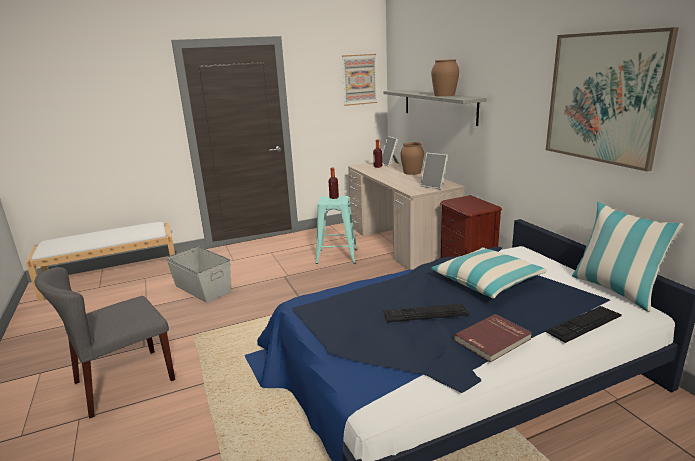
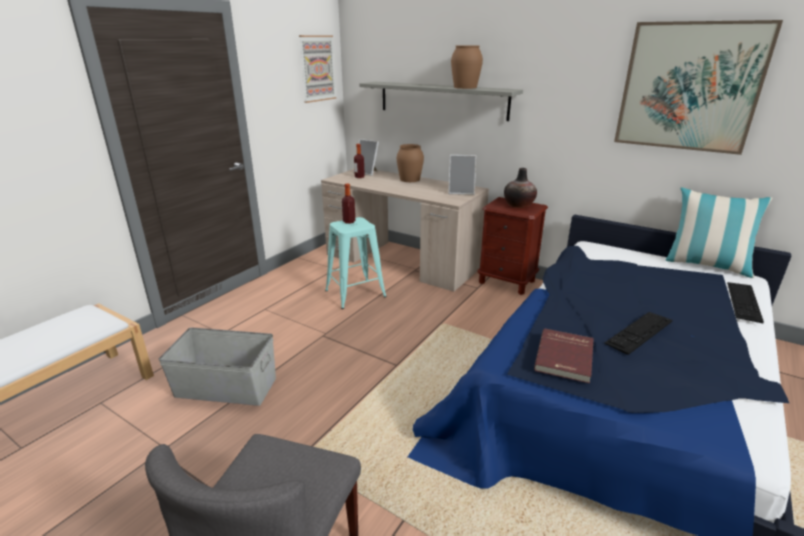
camera: 35 degrees left, 5 degrees up
(474, 203) = (518, 205): none -> vase
(486, 282) = (624, 283): pillow -> none
(493, 340) = (724, 340): red book -> red book (565, 357)

